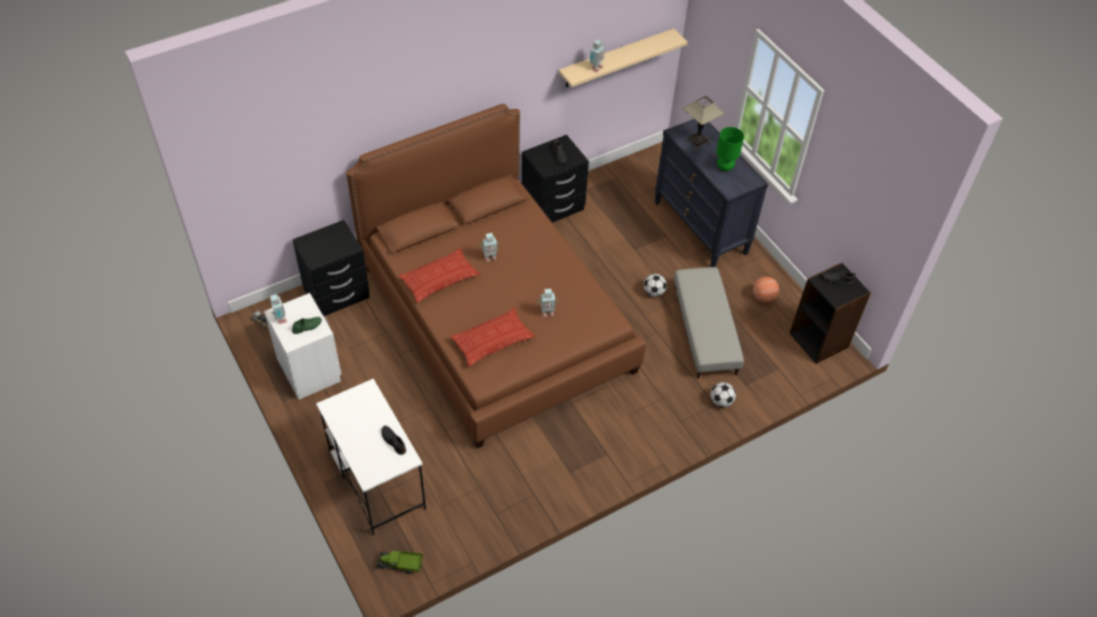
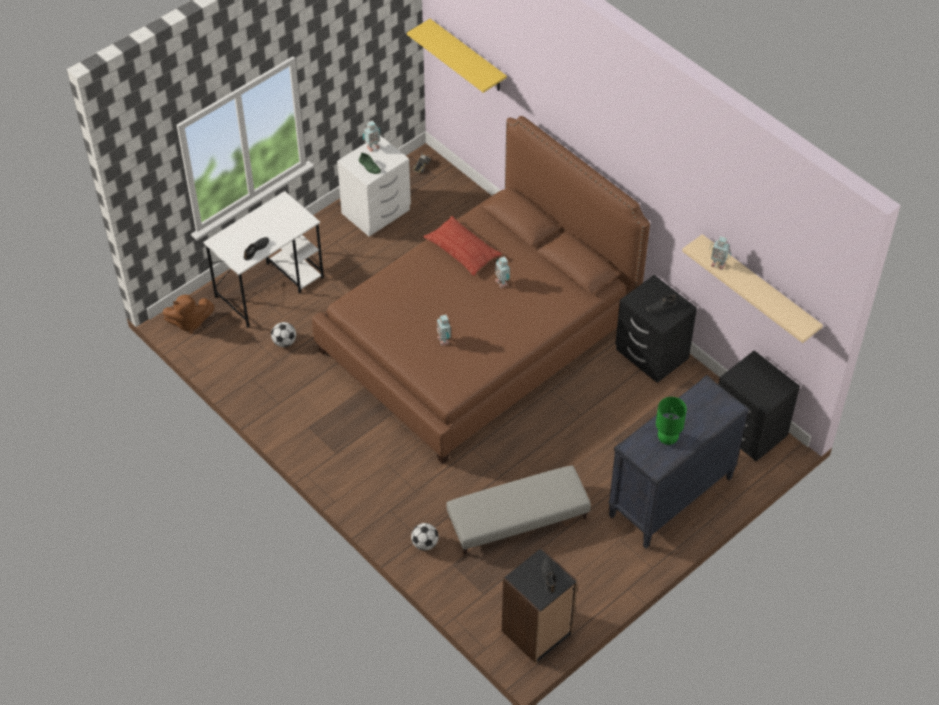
camera: 80 degrees right, 0 degrees up
(267, 172) = (467, 56): none -> yellow shelf
(337, 294) = (470, 208): black nightstand -> black nightstand (748, 431)
(400, 564) = (189, 322): toy truck -> brown plush toy
(492, 340) = (397, 303): pillow -> none
(654, 292) = (556, 464): football -> football (284, 342)
(697, 141) = (701, 408): table lamp -> none
(763, 297) = (583, 571): basketball -> none

